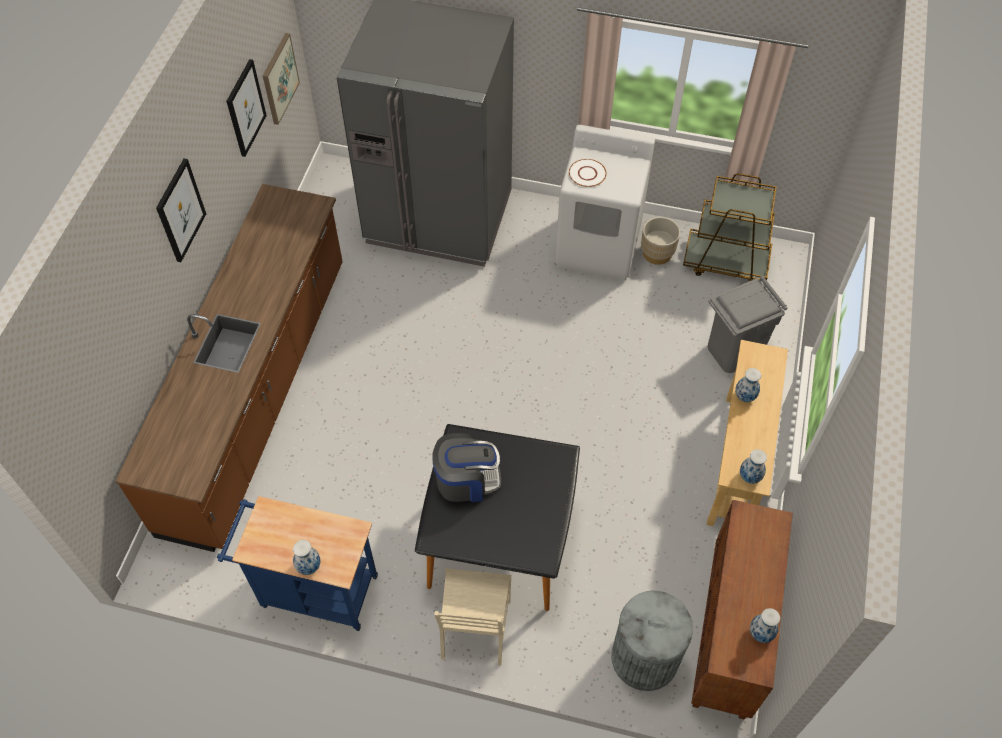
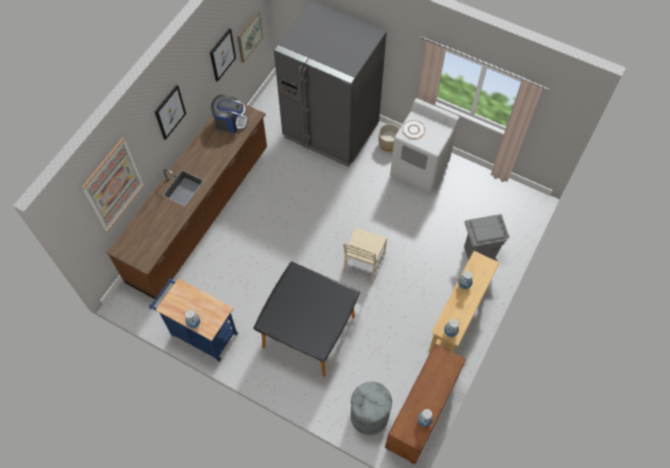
camera: 15 degrees right, 5 degrees up
(109, 351) = (113, 185): none -> picture
(466, 480) = (292, 296): coffee machine -> coffee machine (230, 122)
(475, 629) = (281, 377): beige chair -> beige chair (363, 263)
(657, 253) = (453, 181): beige planter -> beige planter (388, 144)
(726, 262) = (493, 196): brown cart -> none

